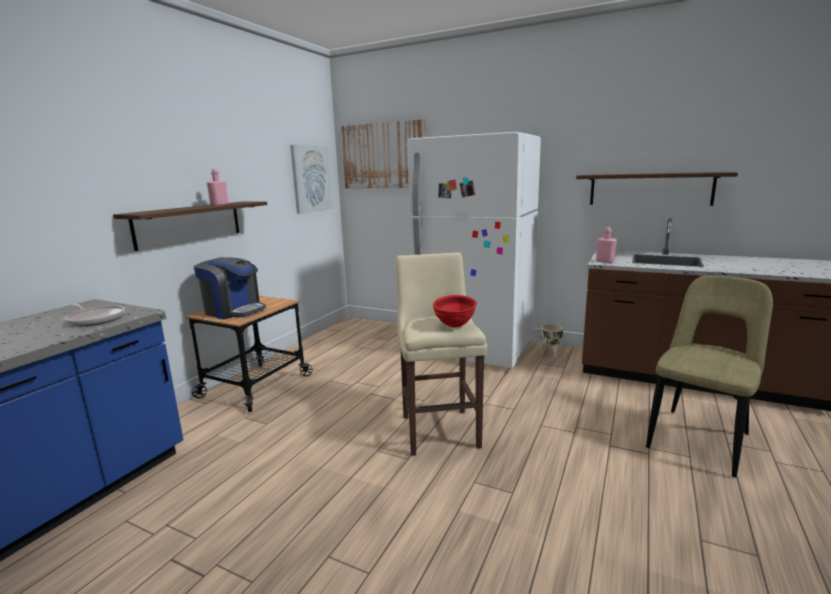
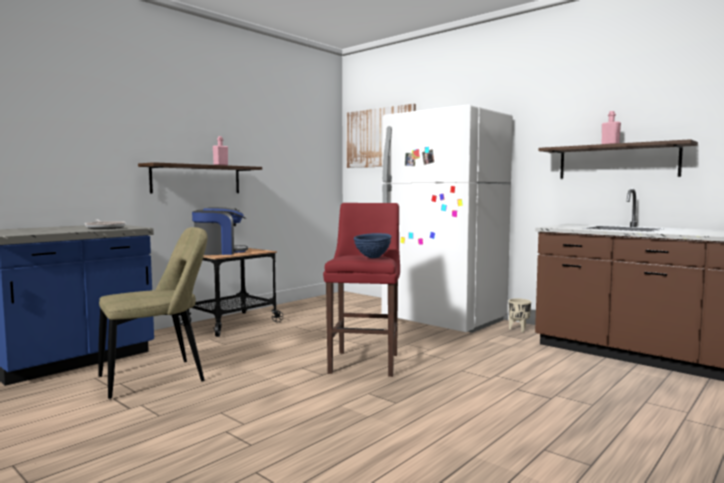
camera: 15 degrees right, 10 degrees down
(234, 311) = (220, 252): coffee machine -> coffee machine turned 60 degrees counterclockwise
(311, 179) = (313, 156): picture -> none
(439, 428) = (365, 362): beige stool -> red stool
(454, 326) = (372, 258): red bowl -> blue bowl
(605, 261) = (557, 227): pink bottle -> pink bottle (610, 145)
(700, 438) = (618, 396): beige chair -> beige chair (157, 378)

